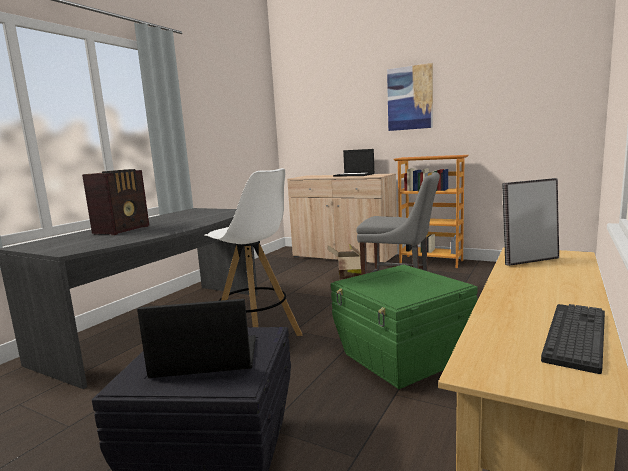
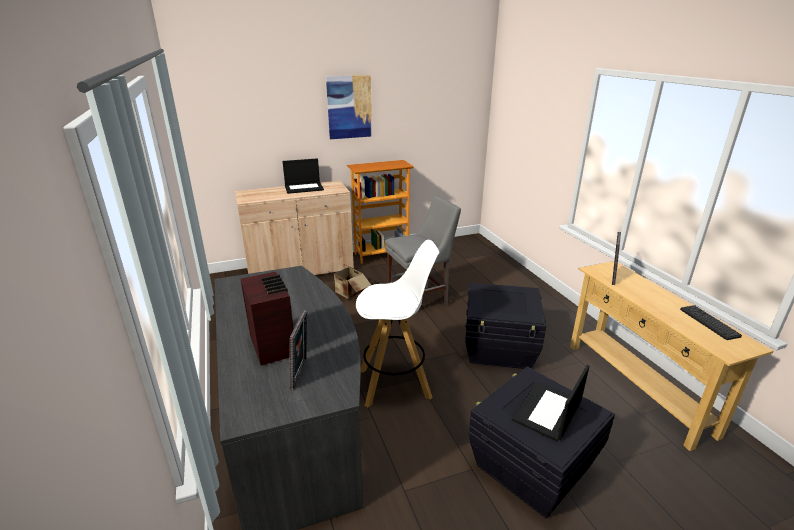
camera: 50 degrees left, 15 degrees up
(91, 240) = (301, 373): none -> picture frame
(402, 358) = (500, 348): green storage box -> black storage box

